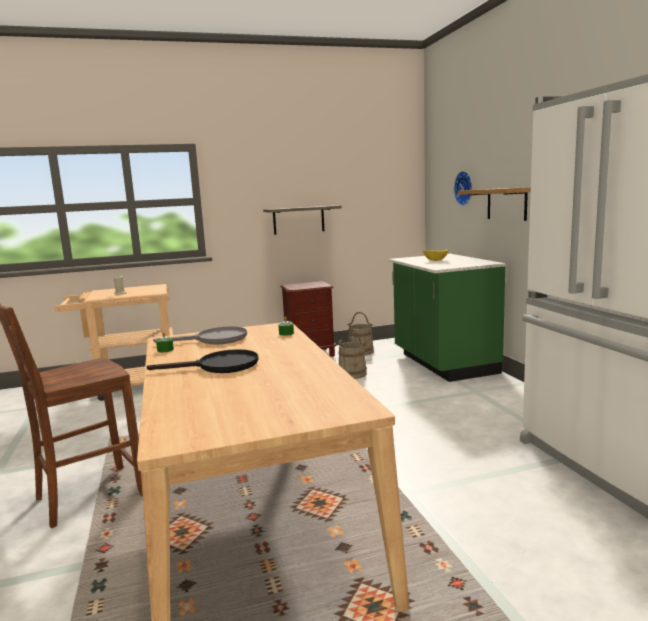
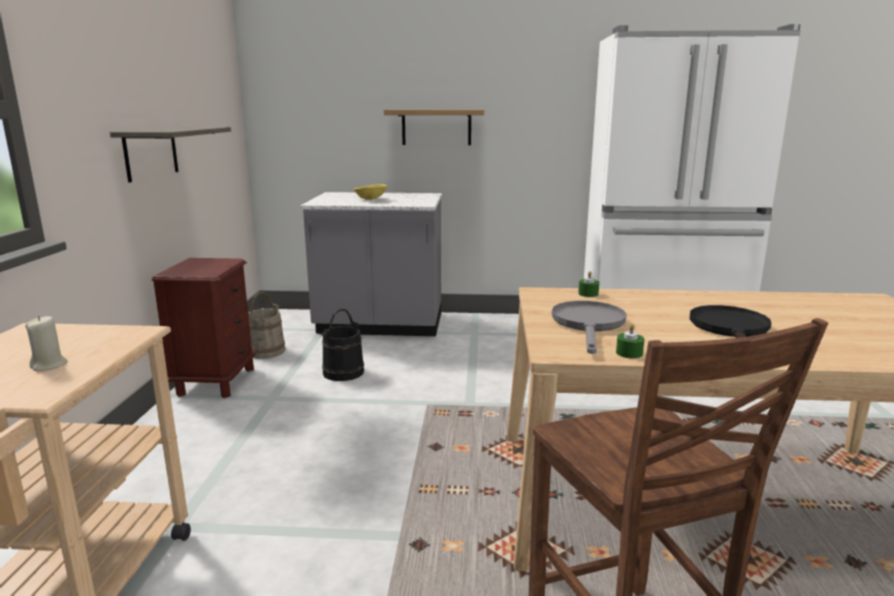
camera: 70 degrees left, 5 degrees up
(352, 374) = (343, 372): beige bucket -> black bucket
(443, 363) = (380, 325): green counter -> grey counter
(465, 188) = (351, 107): wall clock -> none

